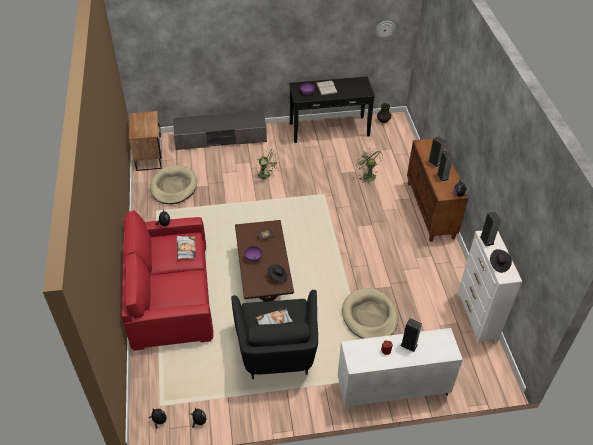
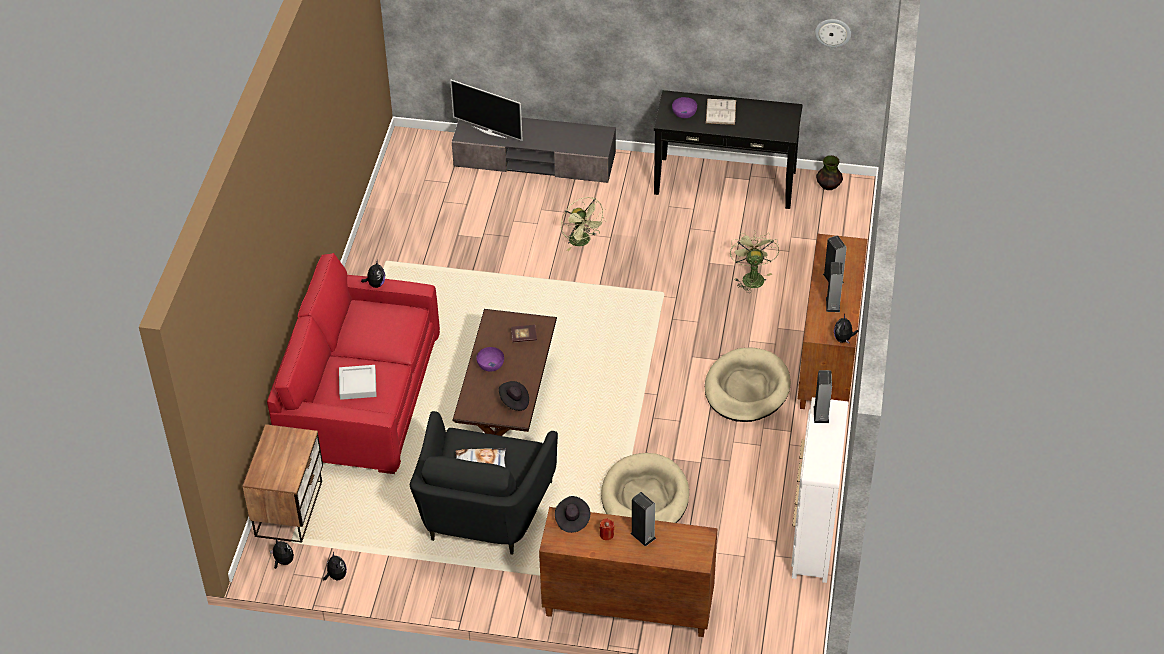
camera: 20 degrees right, 0 degrees up
(149, 156) = (408, 168): nightstand -> nightstand (290, 508)
(173, 187) = (427, 228): beige dog bed -> beige dog bed (746, 388)
(175, 290) = (358, 385): none -> grey tray
(186, 249) = (395, 329): pillow -> none
(193, 125) = (489, 131): none -> television
(392, 390) = (627, 607): white cabinet -> brown cabinet
(499, 264) = (818, 453): black hat -> black hat (572, 519)

